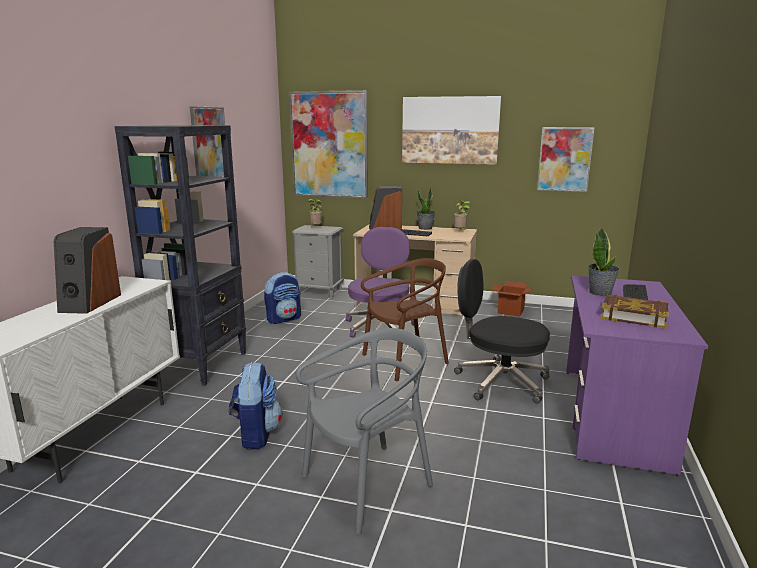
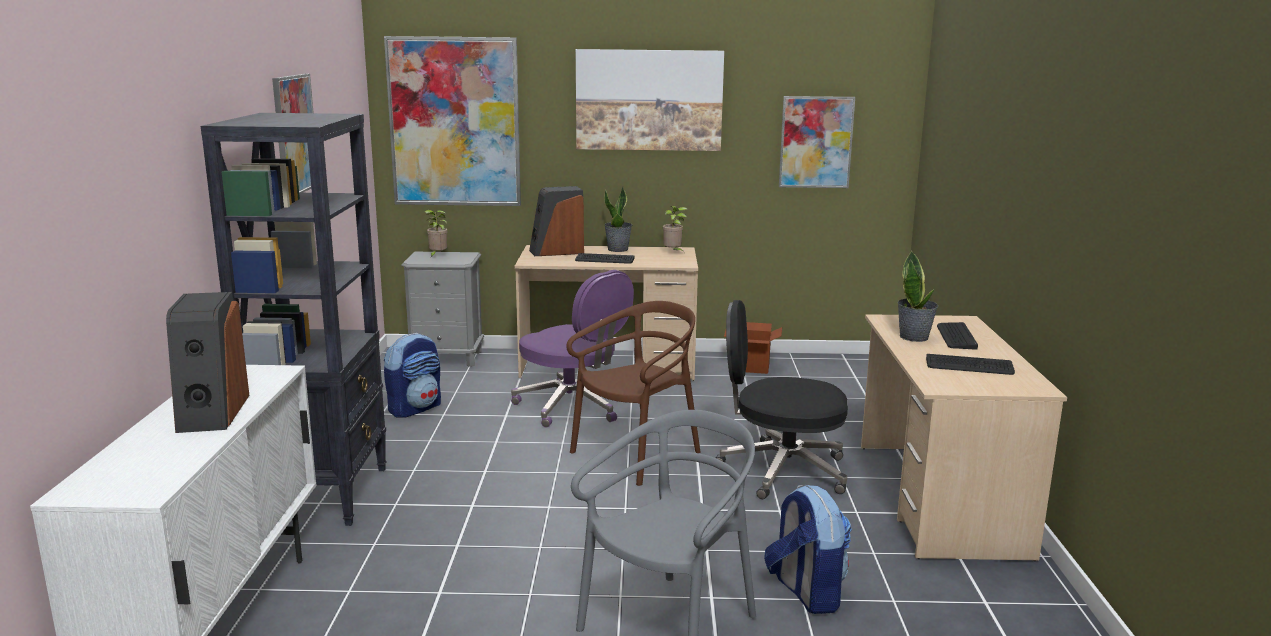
camera: 15 degrees left, 0 degrees up
(256, 434) = (476, 585): backpack -> backpack (805, 592)
(379, 326) = (573, 406): purple office chair -> purple office chair turned 135 degrees clockwise
(613, 415) = (939, 498): purple desk -> beige desk
(633, 316) = (969, 366): book -> keyboard

